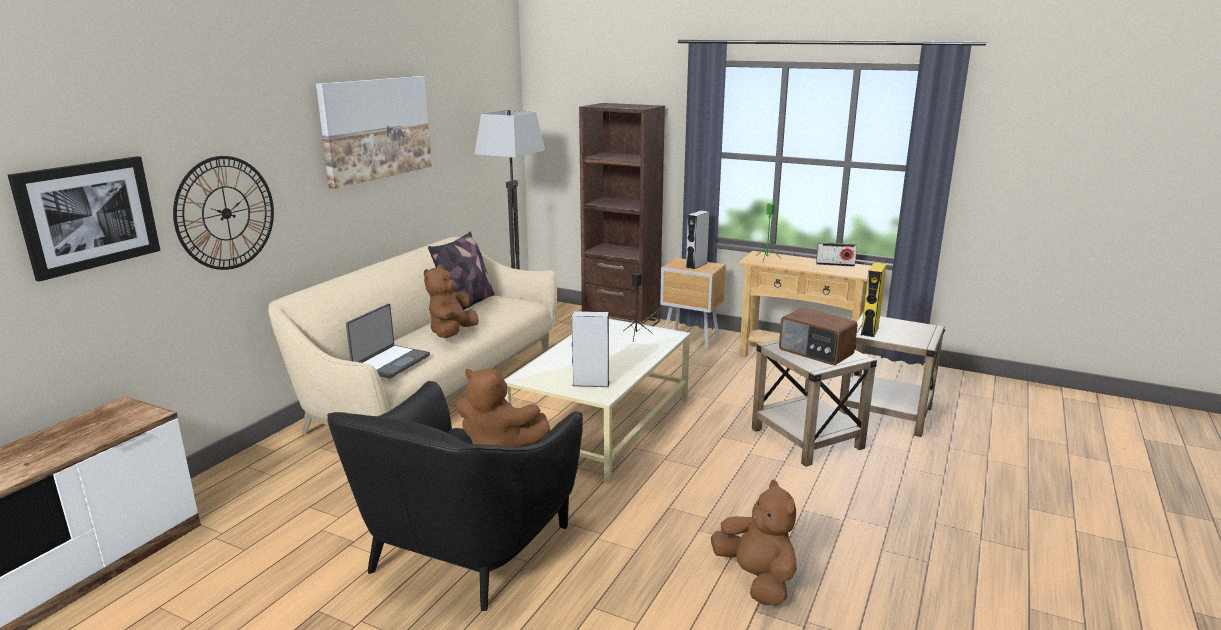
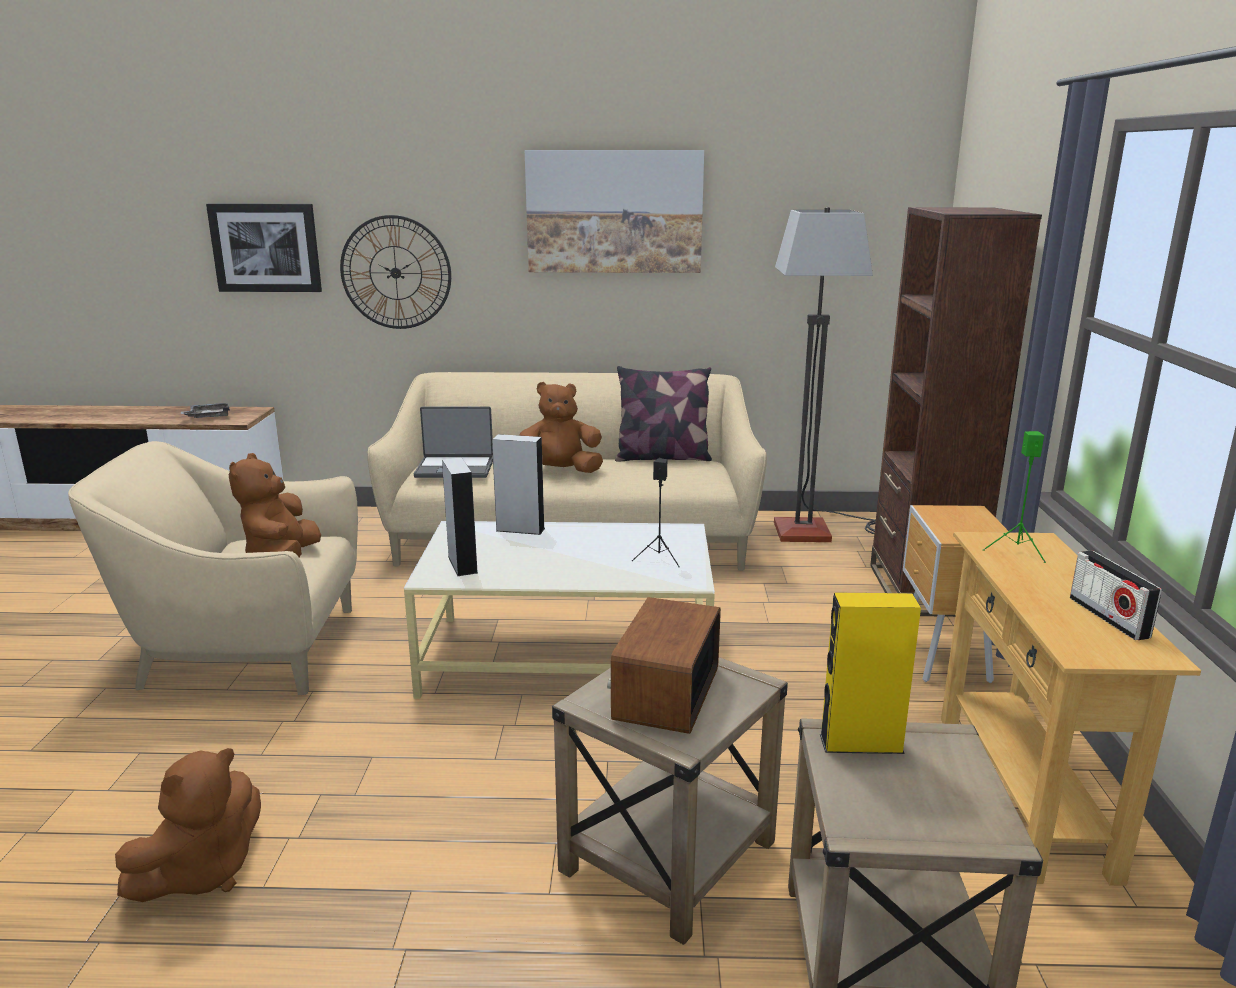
camera: 65 degrees right, 0 degrees up
(98, 430) = (208, 416): none -> grey tray
(466, 548) = (247, 649): black armchair -> beige armchair
(696, 265) = (967, 524): grey speaker -> grey speaker (520, 529)

